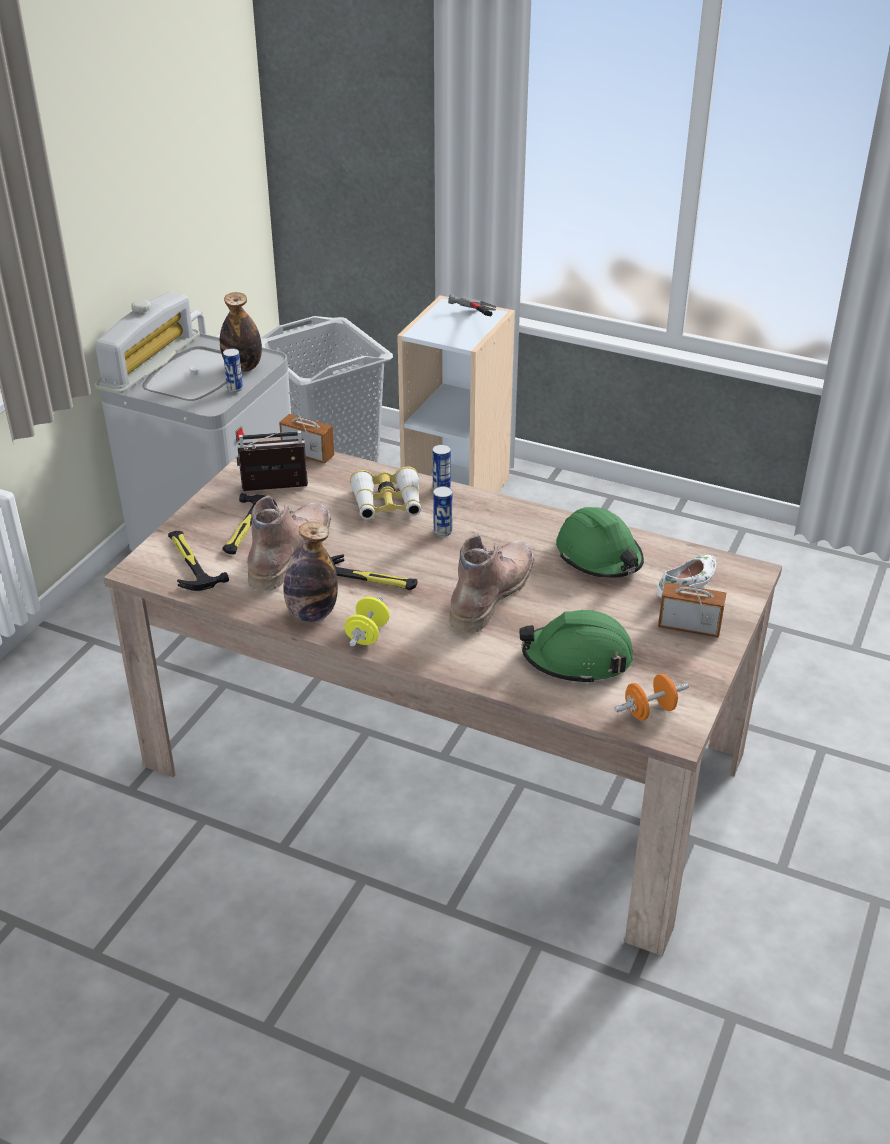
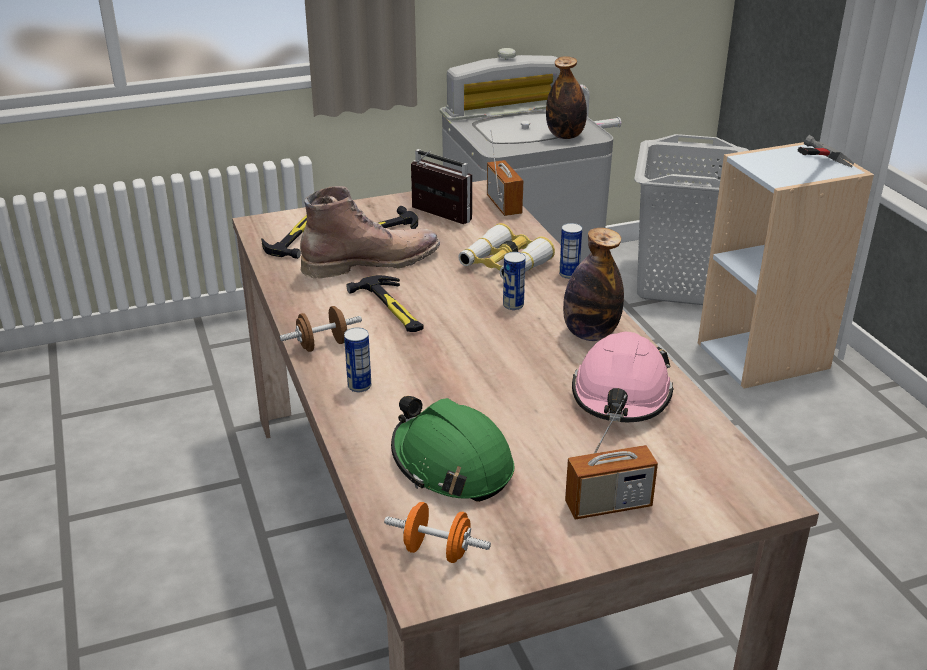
camera: 45 degrees right, 5 degrees down
(235, 388) = (533, 146): can -> can (359, 386)
(311, 614) = (311, 309): bottle -> bottle (590, 334)
(367, 634) = (323, 345): yellow dumbbell -> brown dumbbell
(490, 593) = (471, 370): brown boot -> none
(599, 557) = (621, 395): green hard hat -> pink hard hat
(687, 583) = (674, 467): white shoe -> none
(689, 627) = (608, 505): radio -> radio turned 105 degrees clockwise

